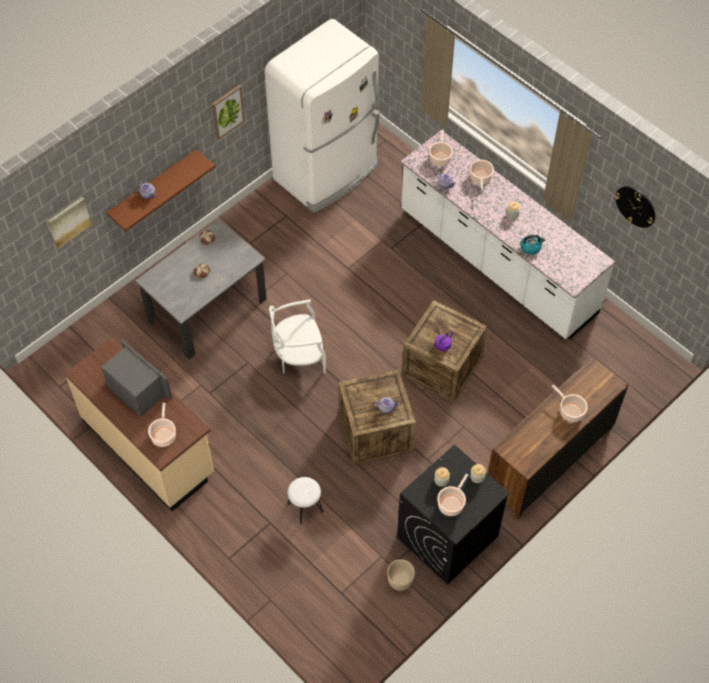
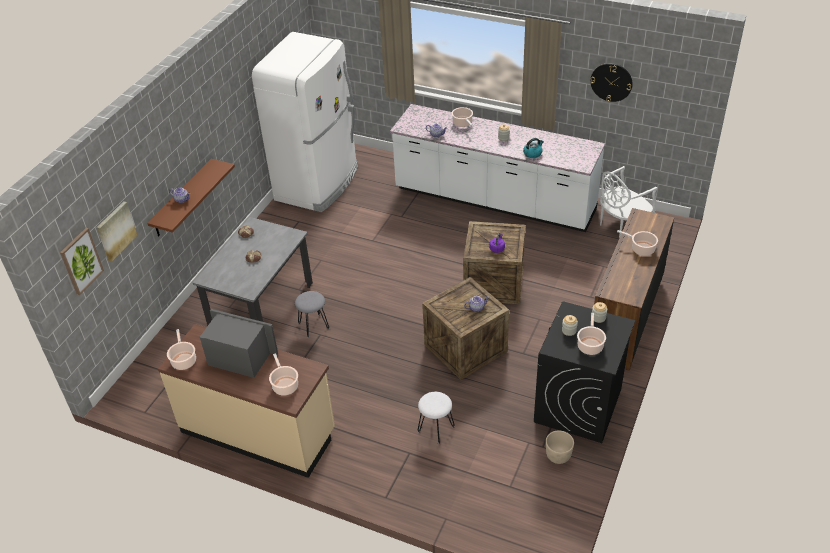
camera: 20 degrees left, 15 degrees down
(227, 111) = (229, 119): picture -> picture (81, 261)
(246, 350) = (314, 326): none -> grey stool
(299, 356) = (364, 315): white chair -> white chair (621, 224)
(440, 158) = (421, 120): cooking pot -> cooking pot (183, 360)

